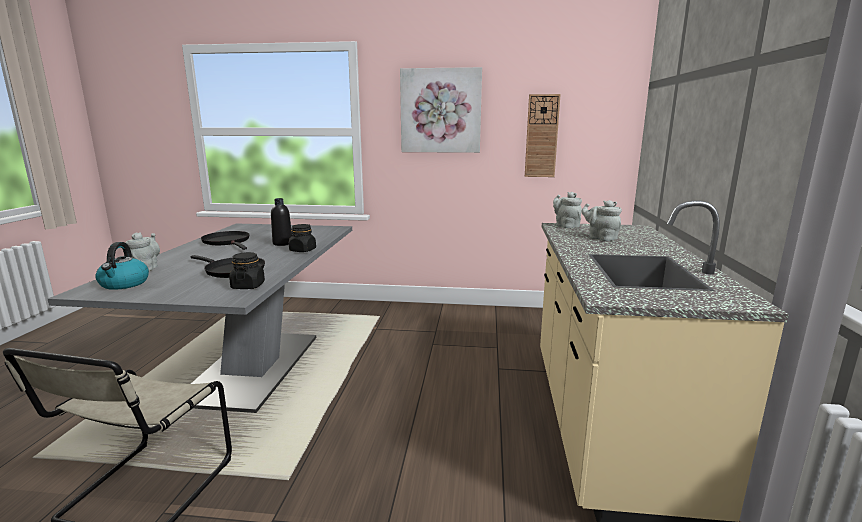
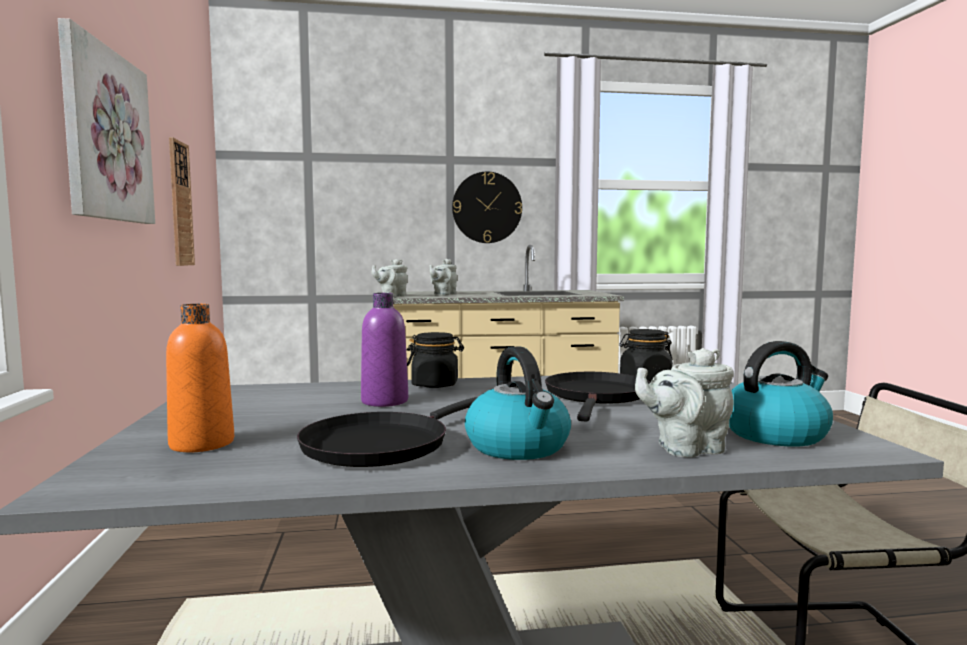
camera: 105 degrees left, 10 degrees down
(194, 252) = (519, 447): none -> kettle
(262, 230) = (202, 444): none -> orange bottle
(282, 243) = (384, 401): black bottle -> purple bottle
(768, 134) = (487, 207): none -> wall clock

